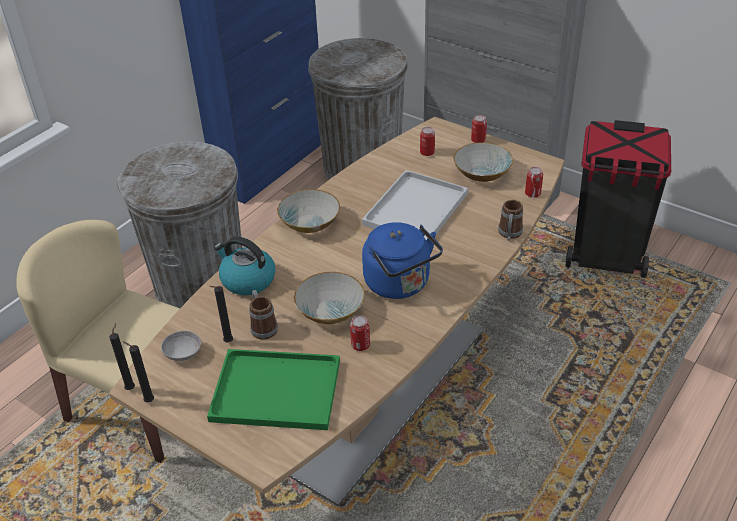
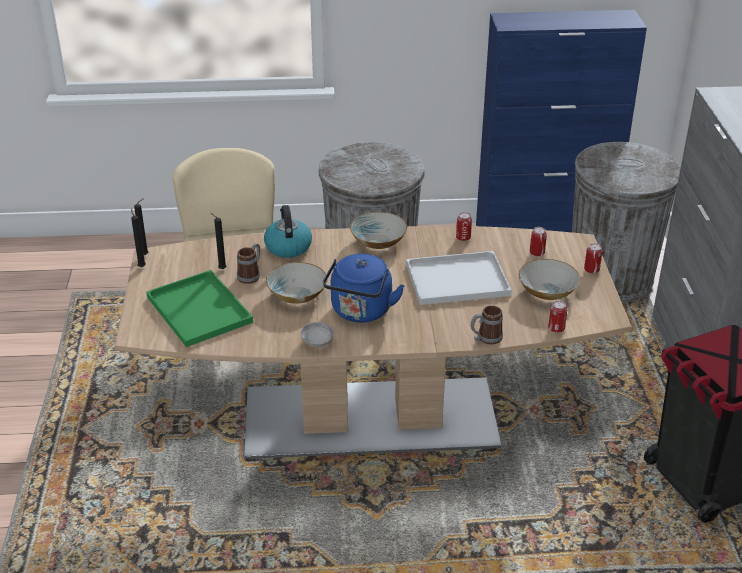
camera: 50 degrees right, 5 degrees down
(183, 353) = (193, 258): grey bowl -> grey bowl (317, 342)
(360, 345) = (278, 324): can -> can (463, 238)

